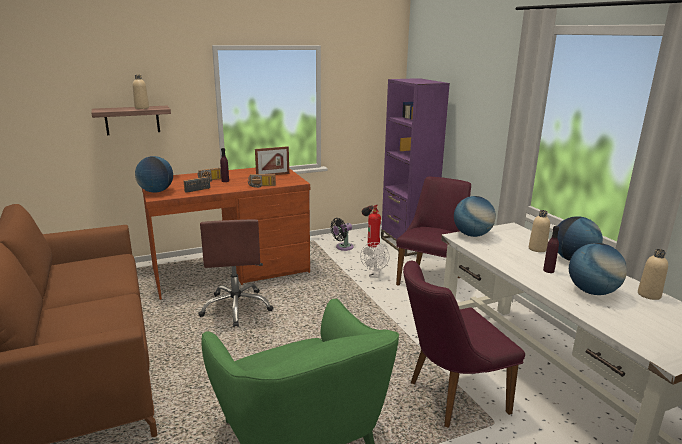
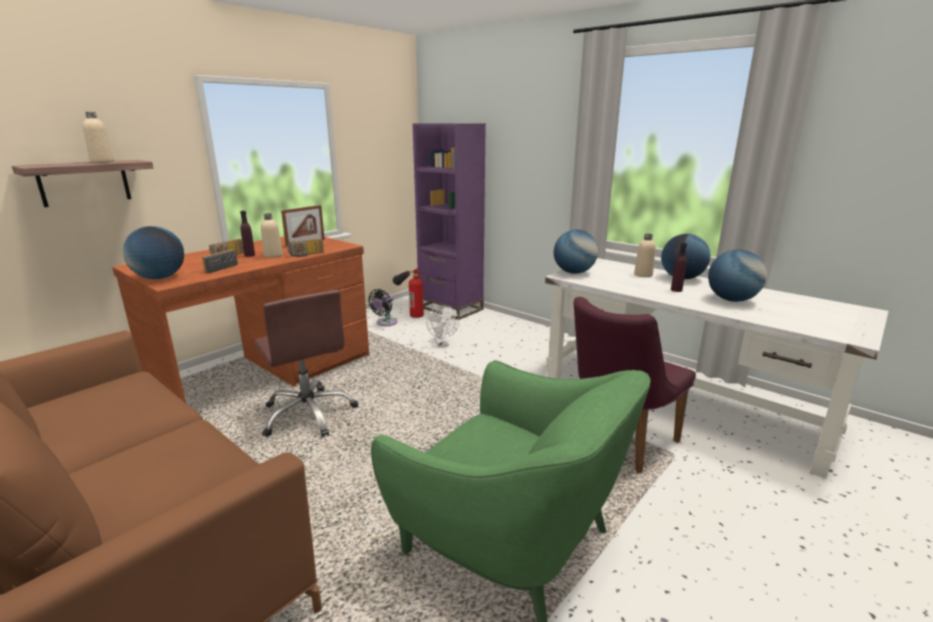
camera: 25 degrees left, 0 degrees up
(432, 278) = (503, 335): purple chair -> none
(649, 295) = (772, 294): beige bottle -> beige bottle (273, 255)

